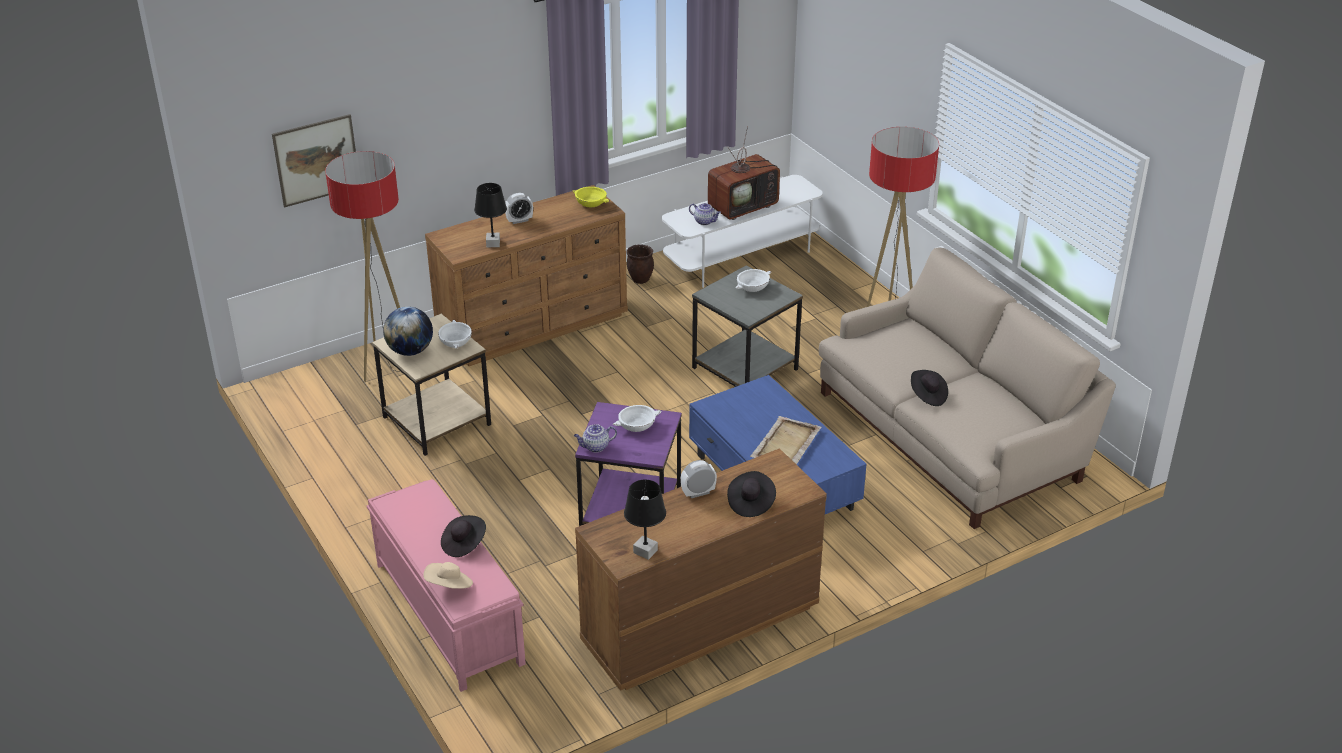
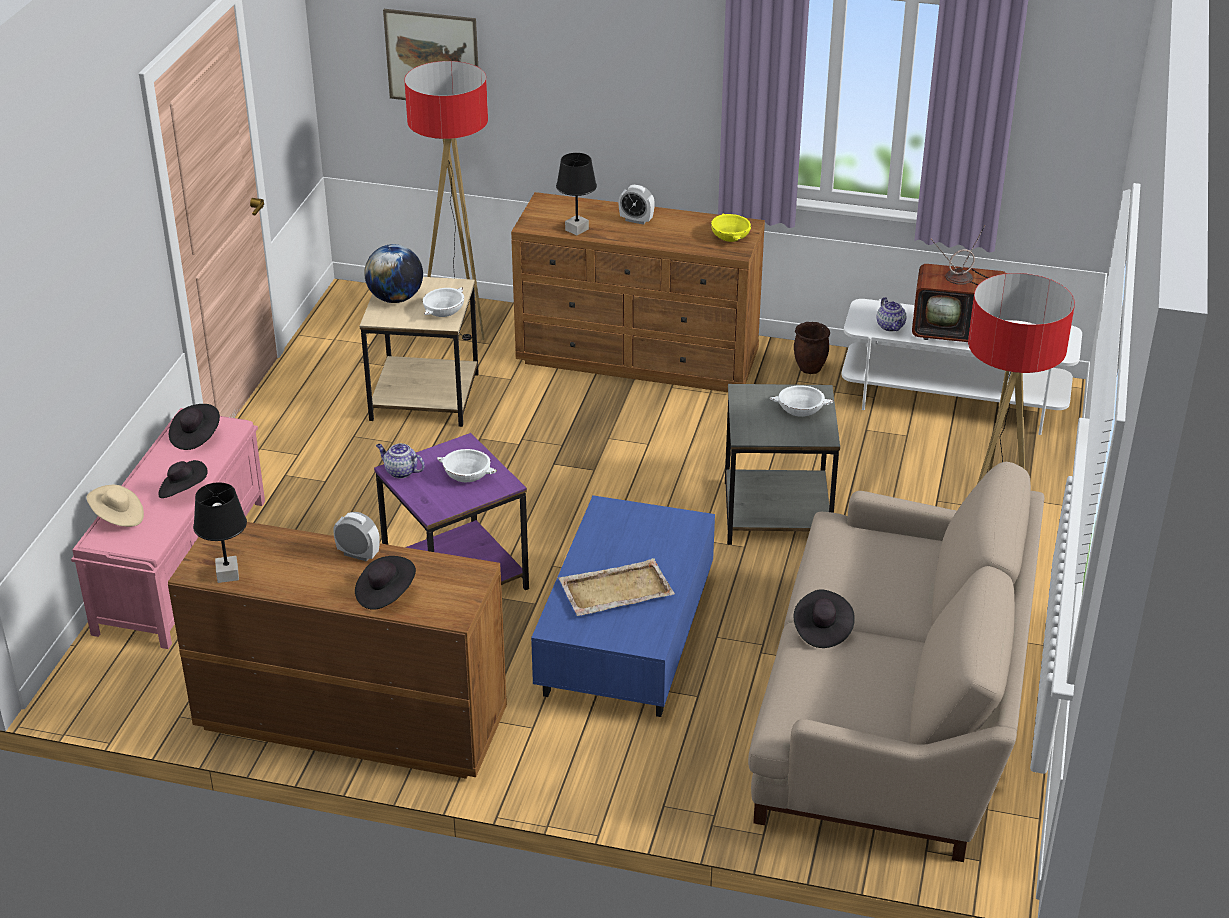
camera: 45 degrees right, 0 degrees up
(412, 509) = (195, 437): none -> black hat

